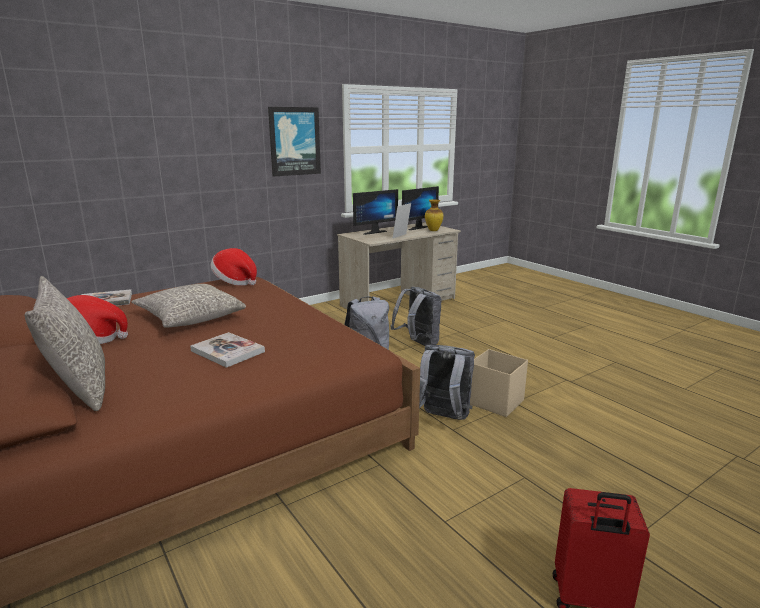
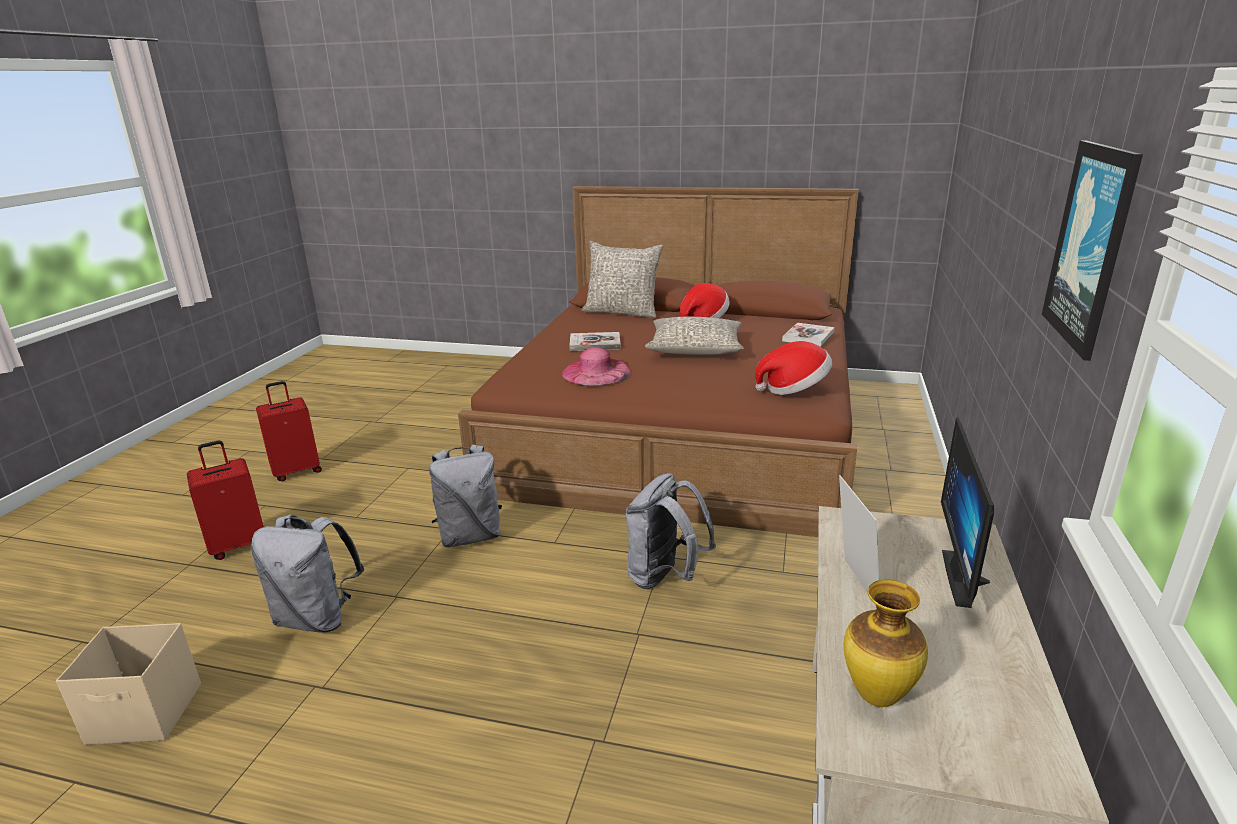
camera: 140 degrees right, 5 degrees up
(296, 325) = (596, 372): none -> pink hat
(416, 227) = (971, 697): monitor -> none
(418, 344) = (634, 648): grey backpack -> grey backpack (317, 618)
(494, 402) = (423, 585): beige storage box -> beige storage box (146, 714)
(642, 496) = (239, 545): none -> red suitcase

